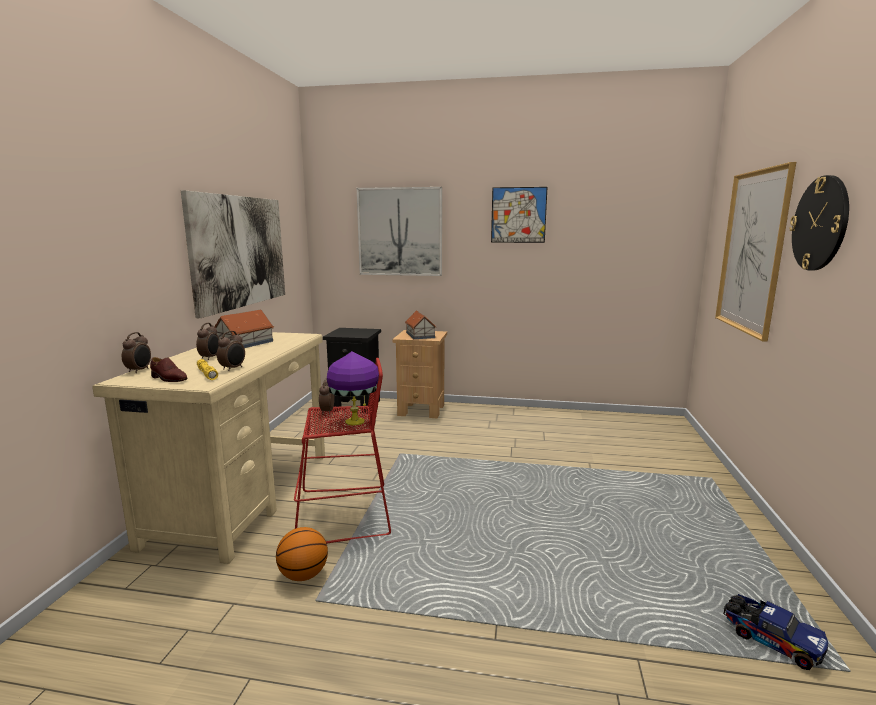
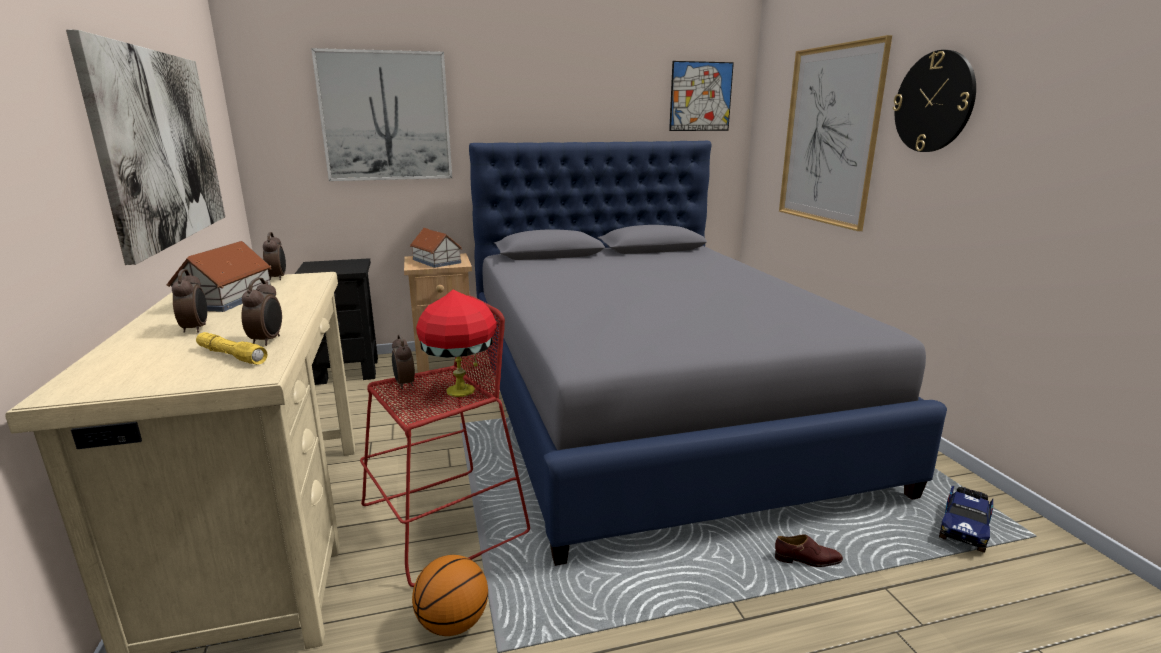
camera: 25 degrees left, 5 degrees up
(139, 370) = (80, 370): alarm clock -> alarm clock (278, 278)
(168, 379) = (167, 375): brown shoe -> brown shoe (807, 560)
(355, 422) = (461, 391): purple table lamp -> red table lamp
(518, 215) = (548, 94): picture -> picture (700, 96)
(548, 468) = (647, 405): none -> grey bed
(770, 639) = (964, 528): toy truck -> toy truck turned 105 degrees clockwise

